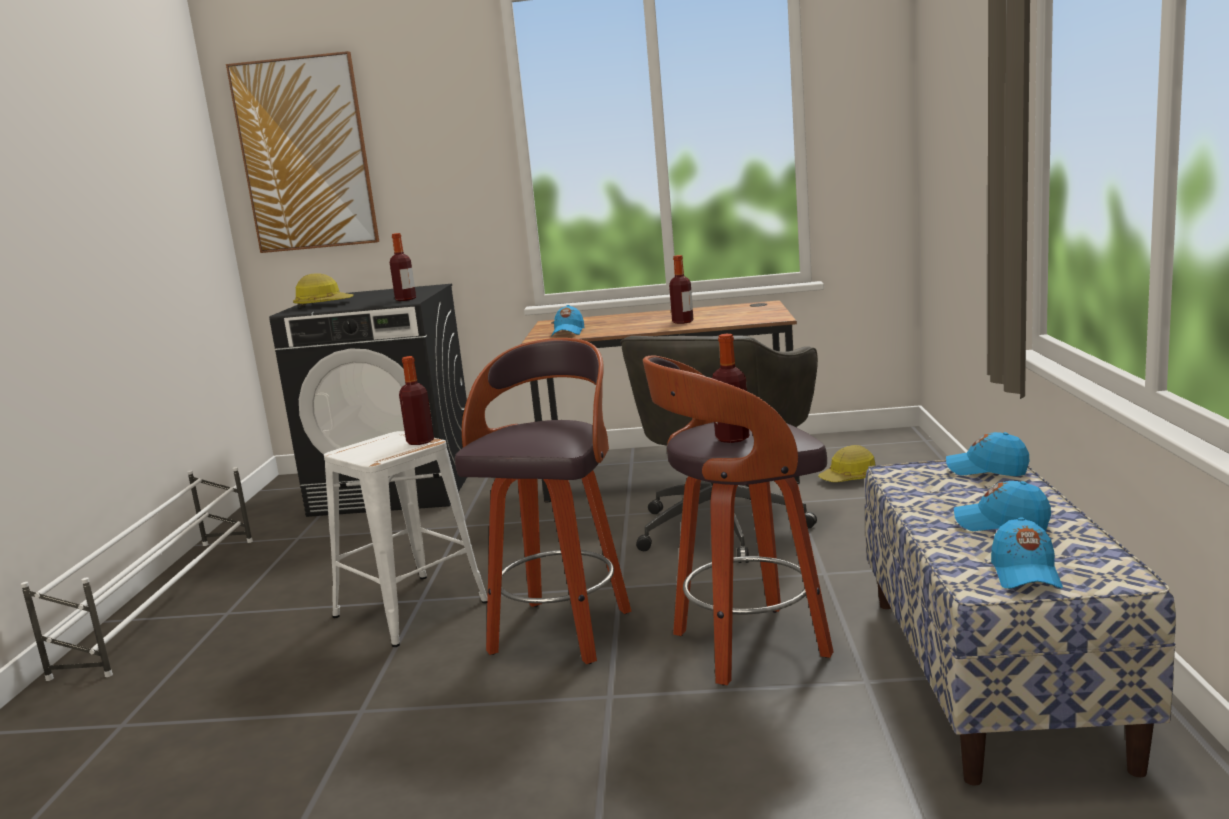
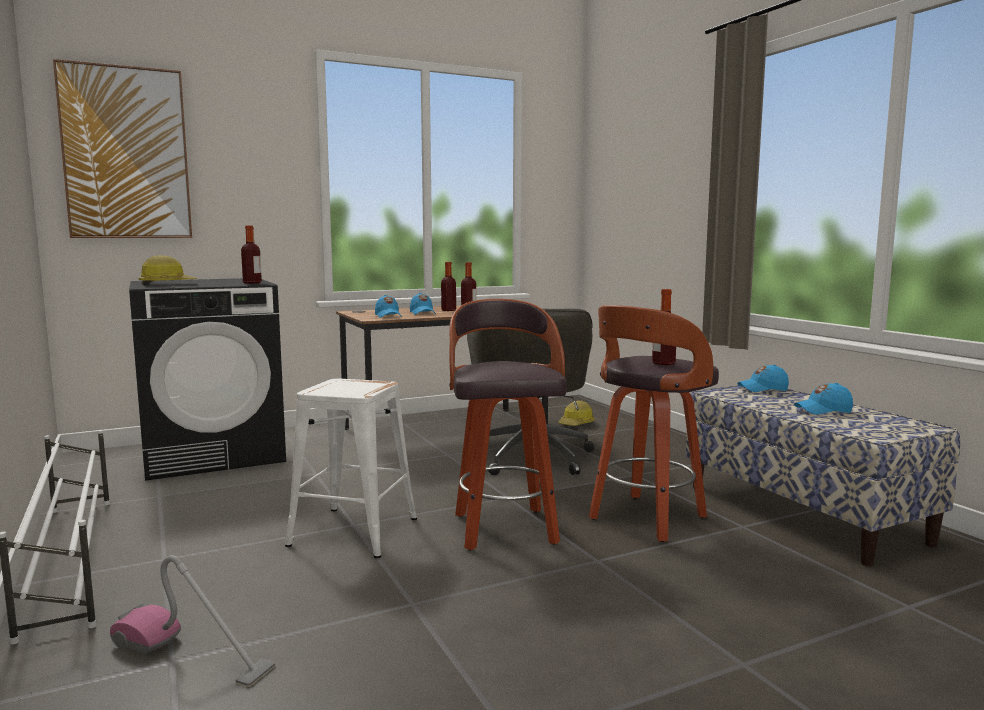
camera: 30 degrees left, 5 degrees down
(139, 723) = (191, 655): none -> vacuum cleaner
(420, 441) = (375, 383): bottle -> bottle (448, 310)
(1025, 574) = (883, 429): blue cap -> blue cap (422, 313)

